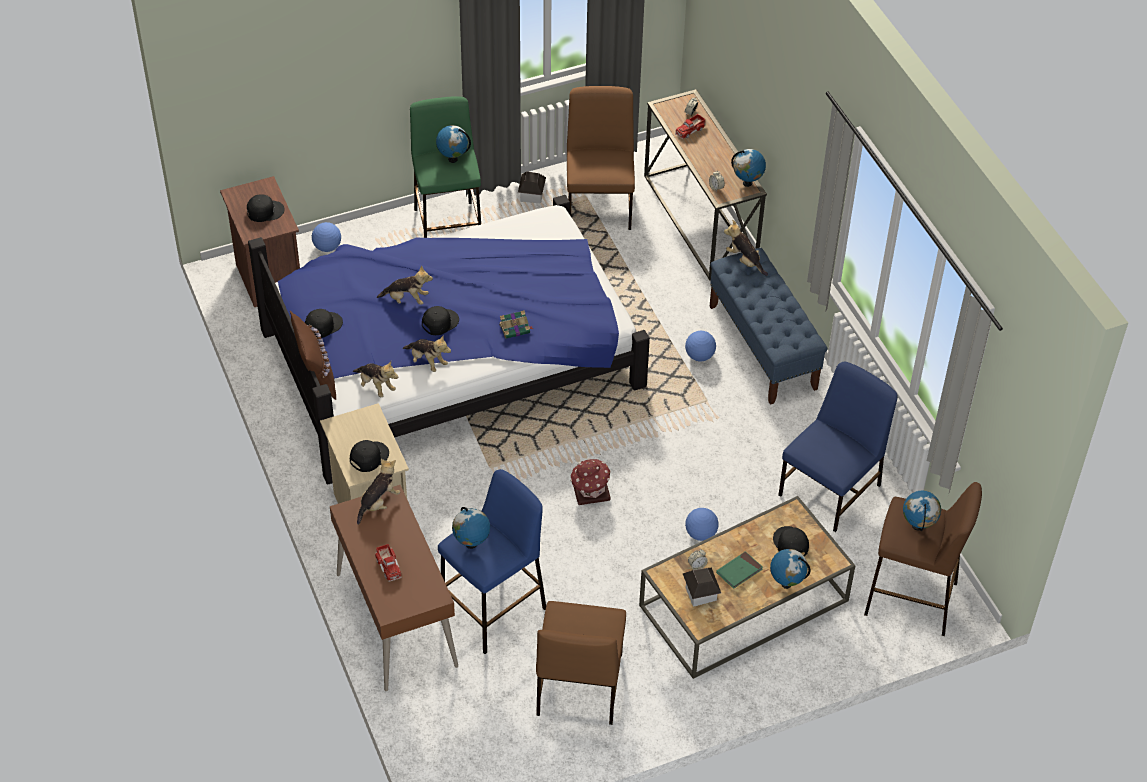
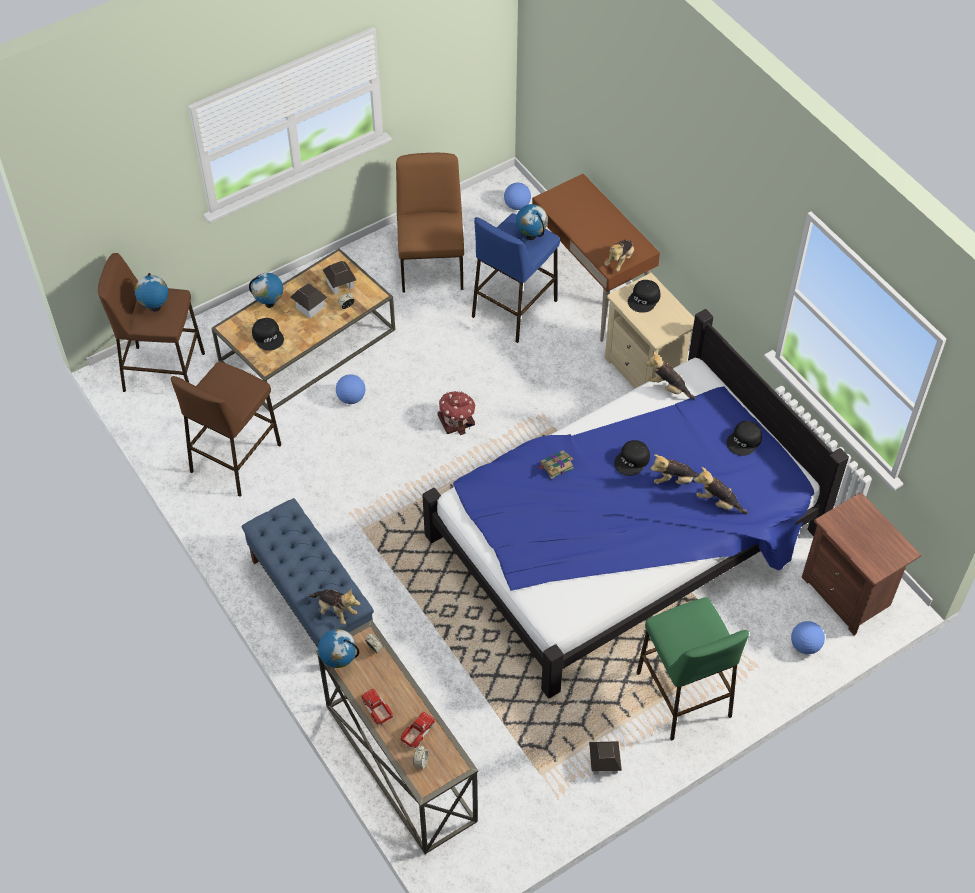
camera: 170 degrees right, 5 degrees up
(265, 211) = (860, 536): black cap -> none
(316, 376) = (728, 389): brown pillow -> none
(389, 566) = (592, 215): toy truck -> toy truck (377, 709)
(427, 361) = (630, 420): plush toy -> plush toy (718, 502)
(453, 159) = (684, 635): globe -> none
(599, 204) = (521, 766): brown chair -> none
(699, 356) = (376, 579): football -> football (517, 205)
(739, 571) = (310, 307): green book -> toy house
(831, 489) = (235, 458): blue chair -> brown stool

